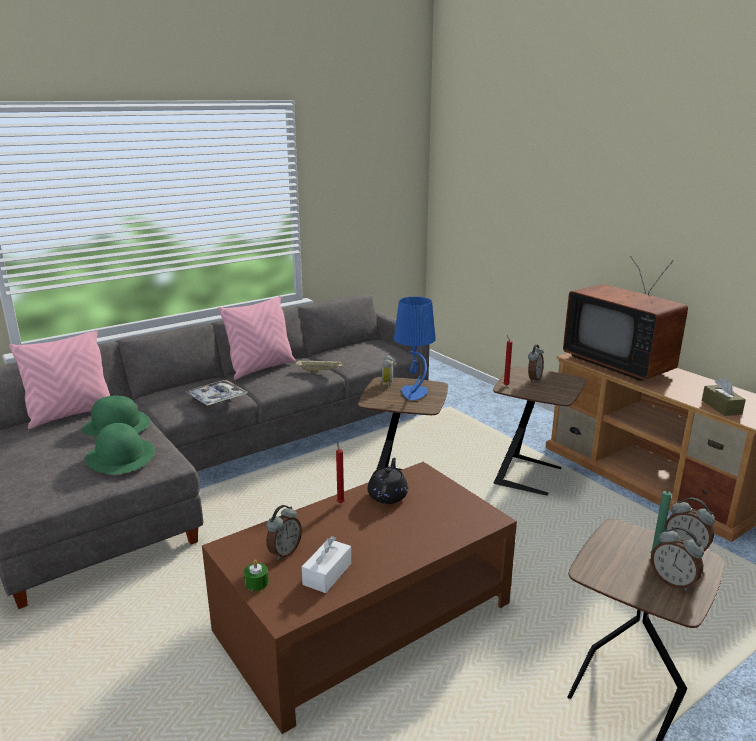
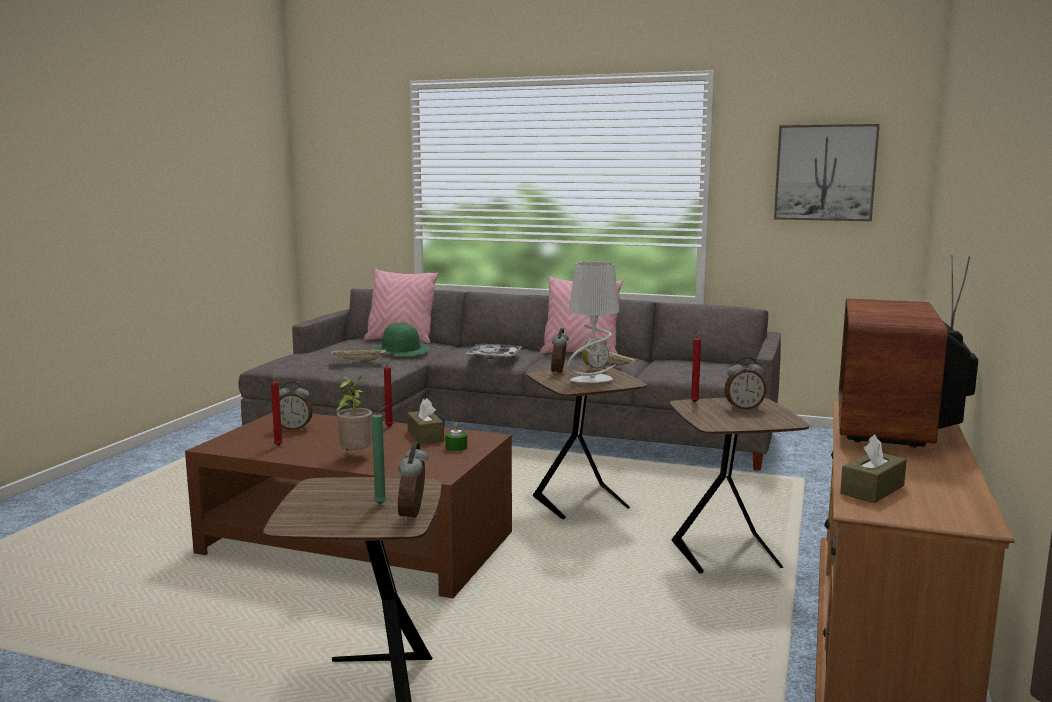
camera: 55 degrees right, 10 degrees down
(120, 456) = (358, 361): green hat -> beige tray
(256, 583) = (246, 431): green candle -> green candle (456, 448)
(327, 574) = (278, 445): white tissue box -> red candle
(372, 182) = (825, 172): none -> picture
(388, 495) = (425, 436): black teapot -> brown tissue box
(407, 542) = (355, 456): none -> potted plant
(414, 394) = (591, 380): blue table lamp -> grey table lamp
(673, 581) = (338, 516): alarm clock -> alarm clock (559, 372)

